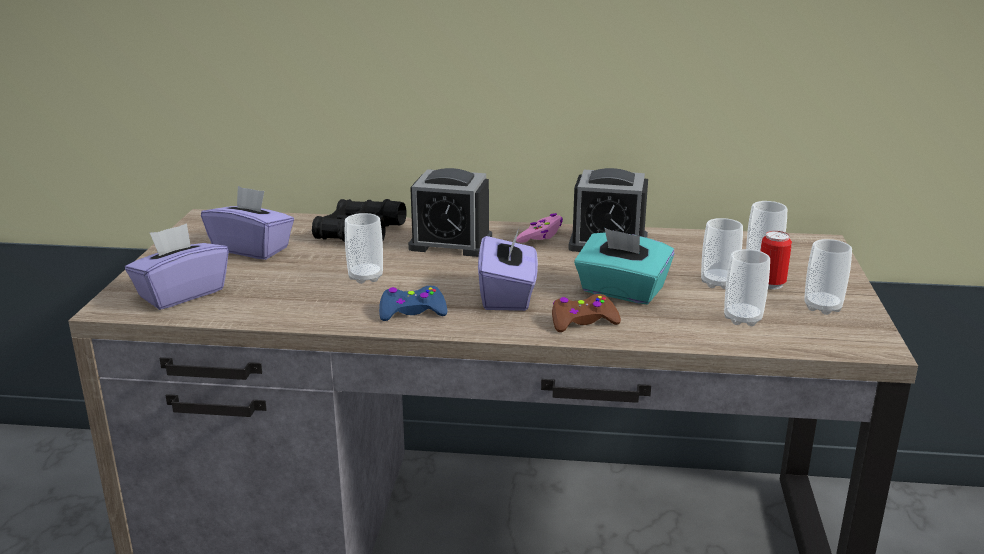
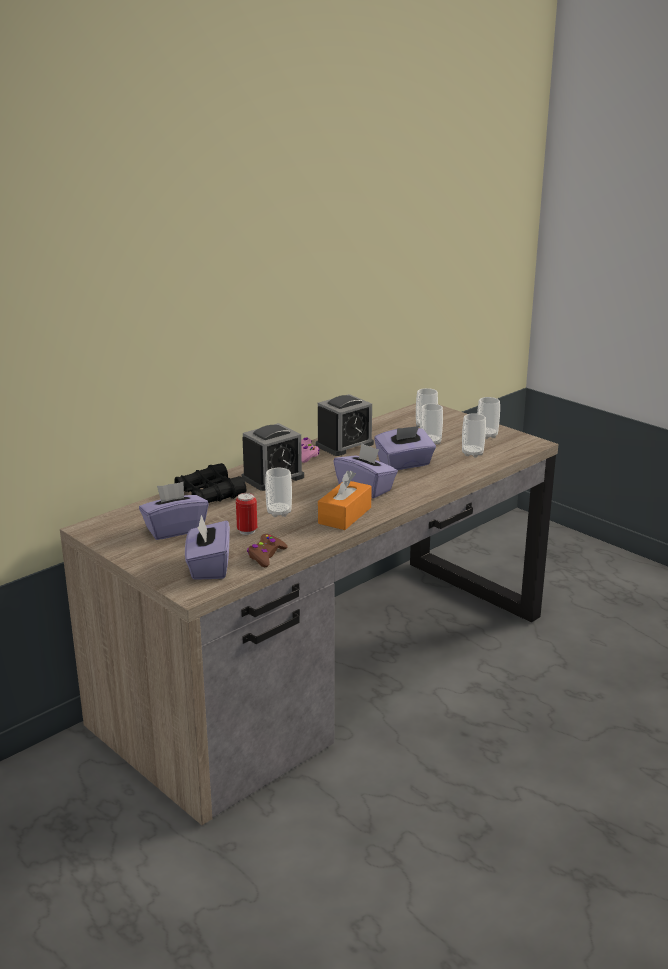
camera: 50 degrees left, 0 degrees up
(412, 312) = (345, 515): blue game controller -> orange tissue box
(582, 321) = (421, 483): brown game controller -> brown game controller (266, 555)
(621, 291) = (404, 464): turquoise tissue box -> purple tissue box
(771, 284) = (450, 434): can -> can (247, 531)

